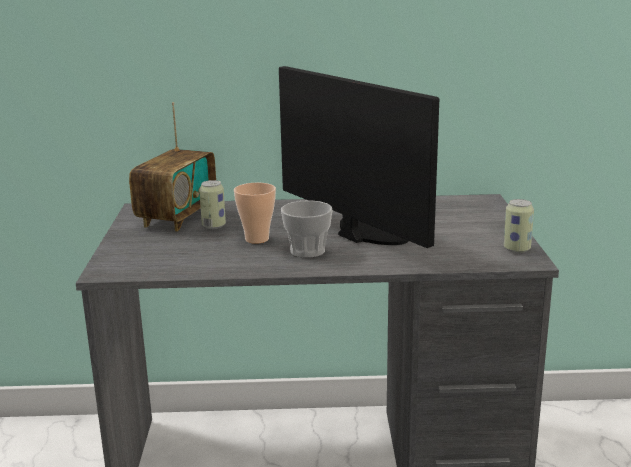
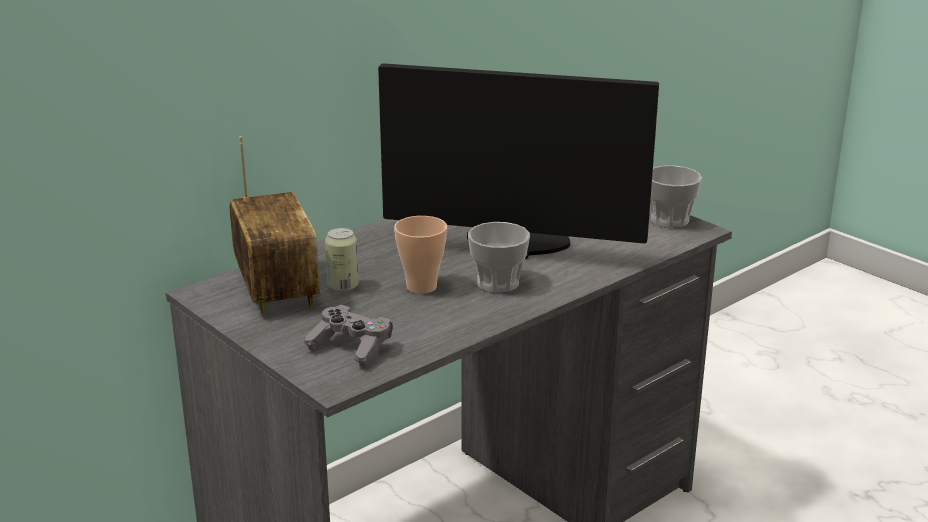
camera: 40 degrees left, 5 degrees up
(150, 257) = (351, 348): none -> grey game controller
(516, 249) = (669, 220): can -> cup

